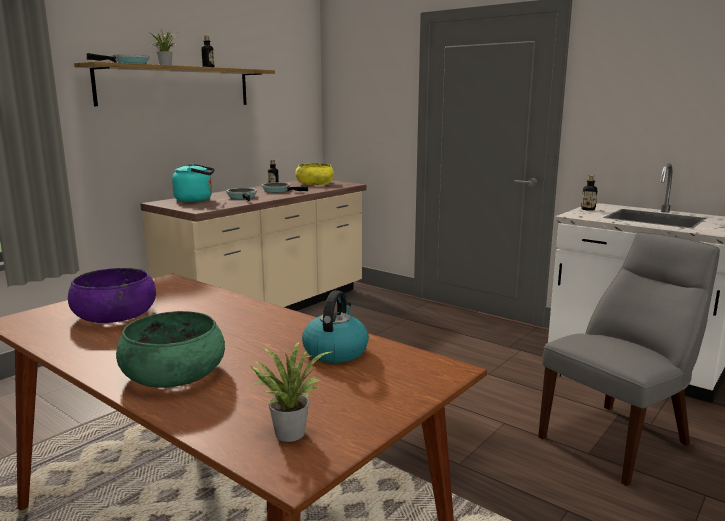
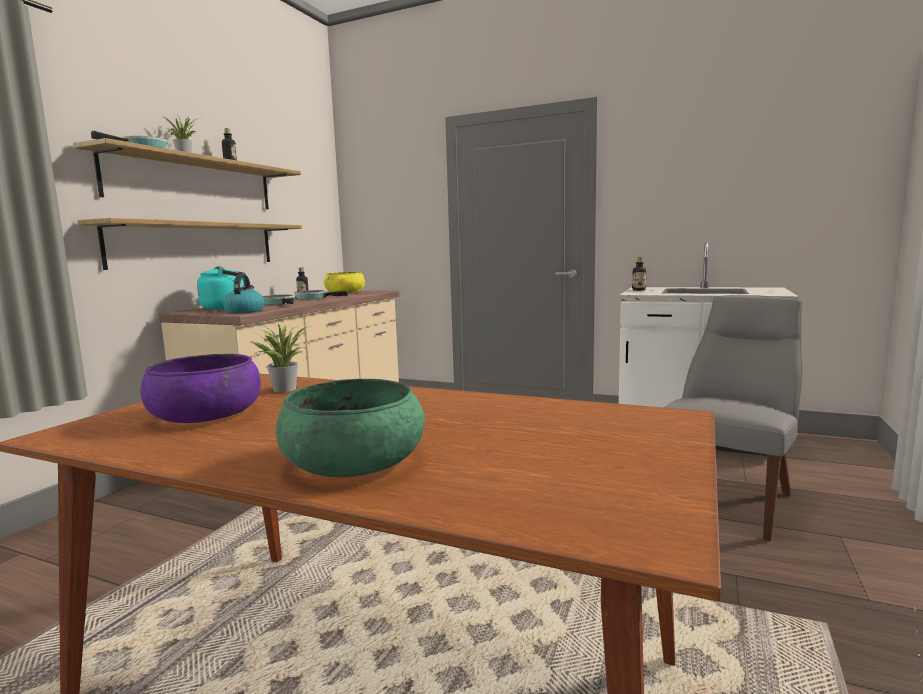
camera: 15 degrees left, 5 degrees down
(176, 141) = (197, 244): none -> shelf
(288, 431) = (586, 498): potted plant -> potted plant (283, 389)
(335, 351) = (531, 416): kettle -> kettle (244, 311)

